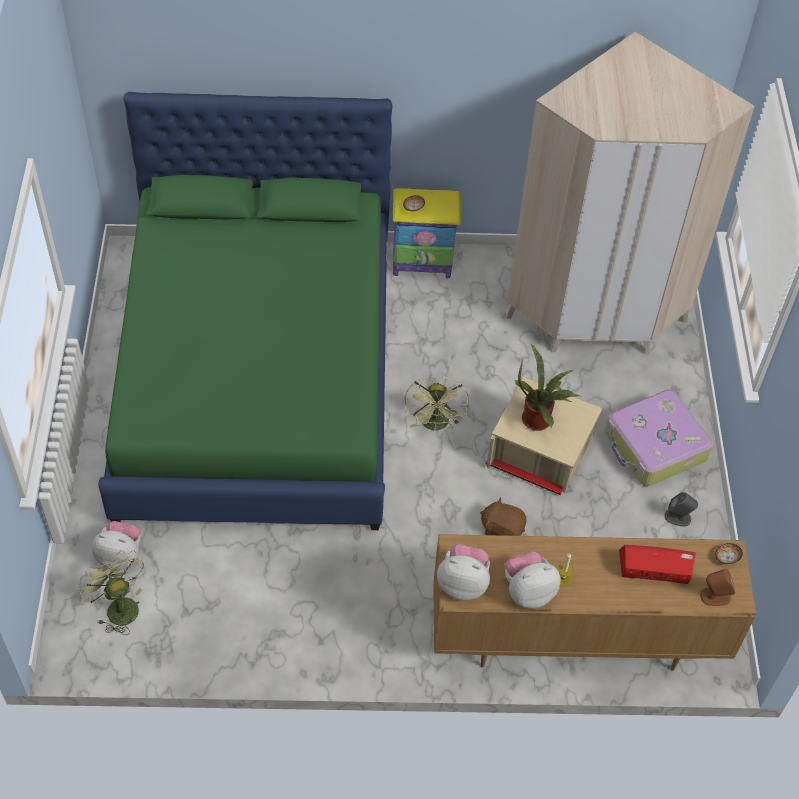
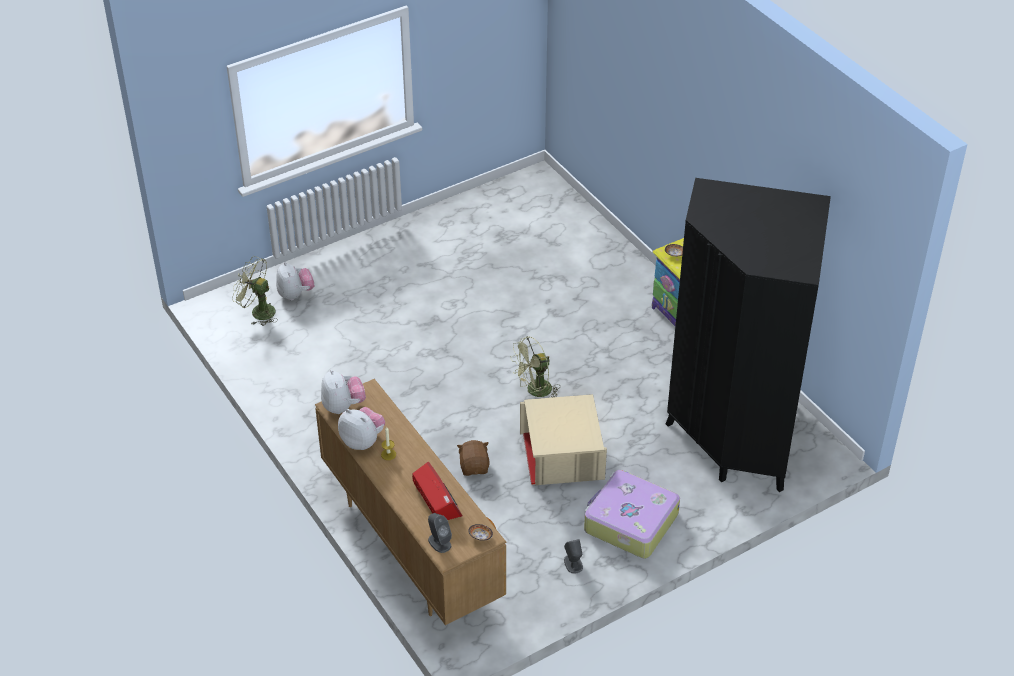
camera: 60 degrees right, 10 degrees down
(117, 607) = (258, 311): green fan -> green fan turned 90 degrees counterclockwise
(258, 376) = (493, 284): green bed -> none
(539, 419) = (560, 419): potted plant -> none
(596, 311) = (733, 432): beige wardrobe -> black wardrobe
(715, 596) = (439, 542): brown speaker -> grey speaker

